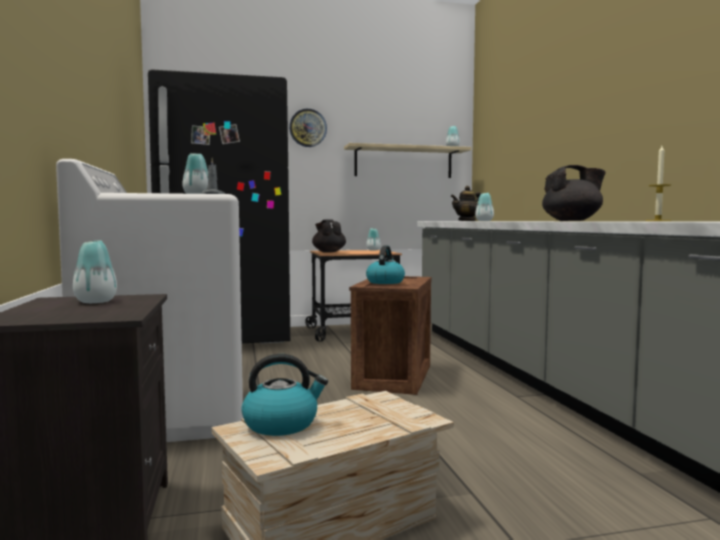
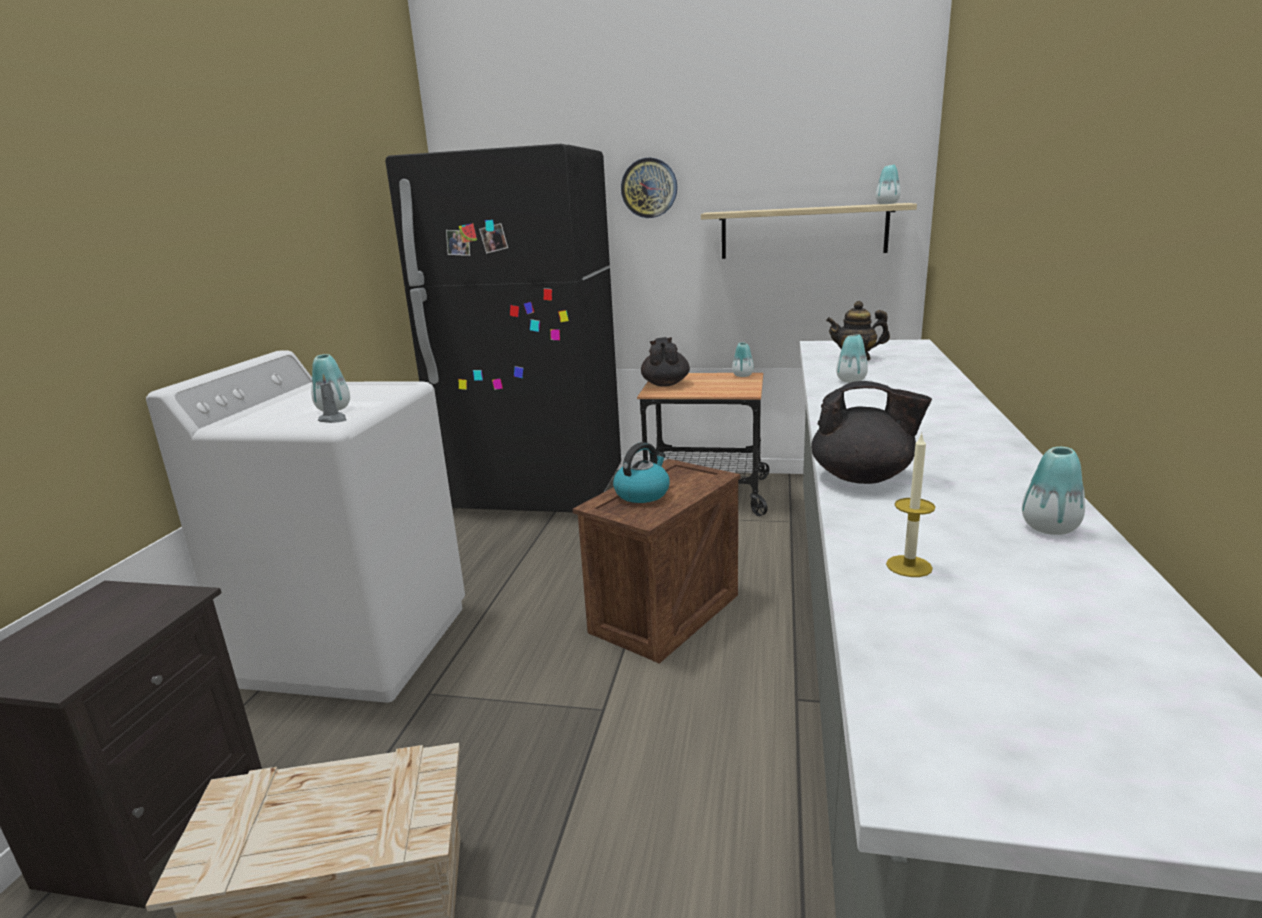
camera: 25 degrees right, 15 degrees up
(95, 301) = (118, 613): vase -> vase (1049, 528)
(282, 424) = (269, 798): kettle -> none

